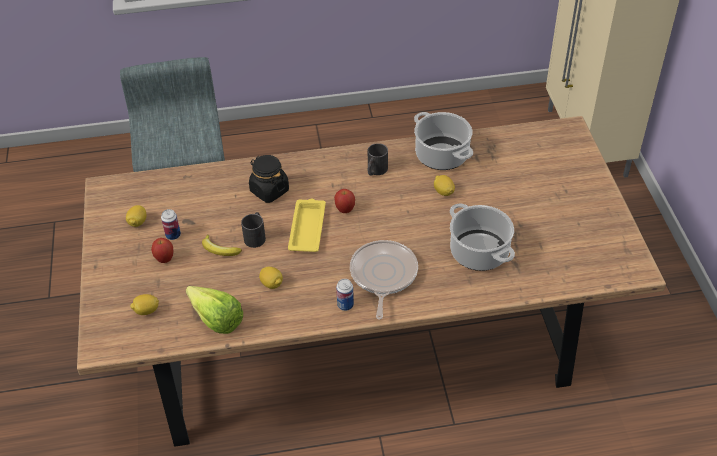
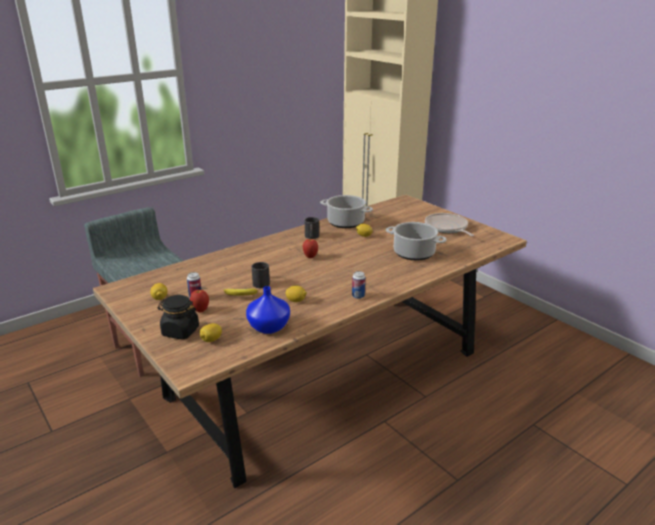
camera: 30 degrees left, 20 degrees down
(214, 316) = (269, 327): lettuce -> blue vase
(269, 190) = (248, 260): black jar -> black jar (180, 331)
(307, 228) = (293, 270): yellow tray -> none
(383, 275) = (367, 277): frying pan -> frying pan (447, 228)

